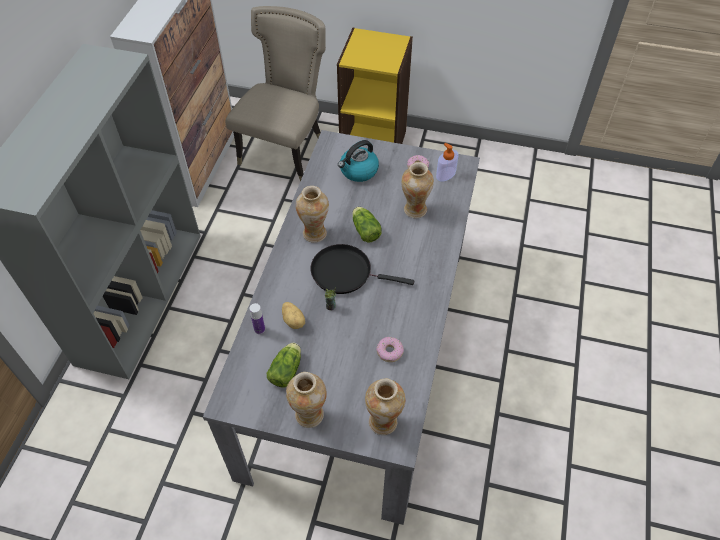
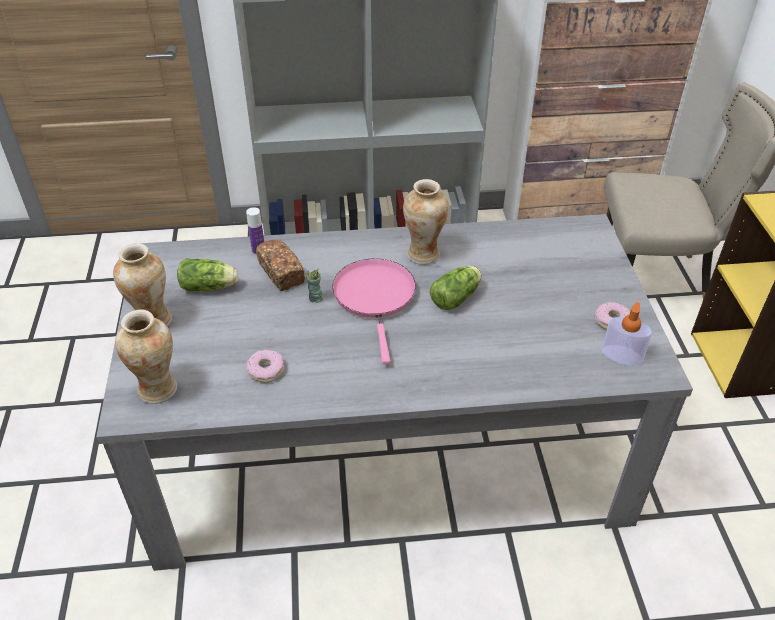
camera: 70 degrees right, 10 degrees down
(294, 320) = (281, 273): potato -> bread
(345, 272) = (375, 297): black frying pan -> pink frying pan
(358, 171) = (557, 265): kettle -> none
(415, 210) = (525, 337): vase -> none

